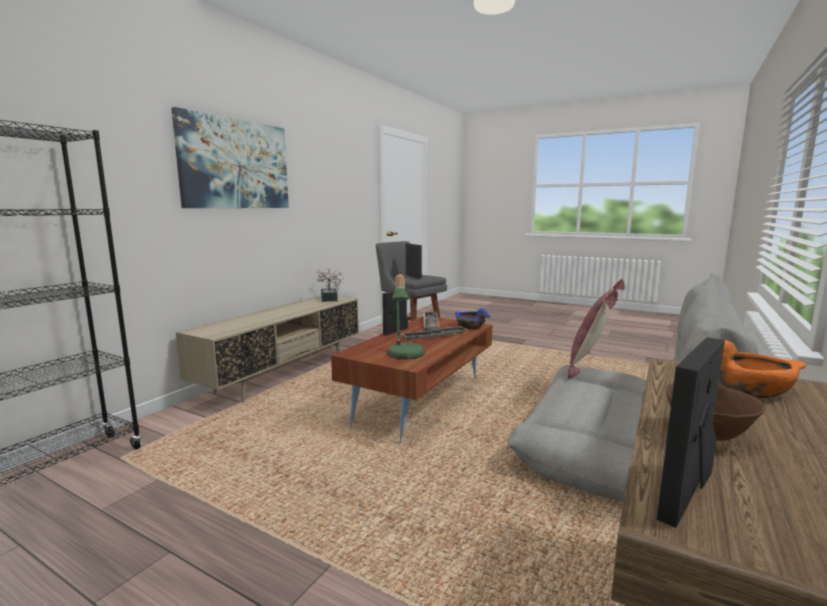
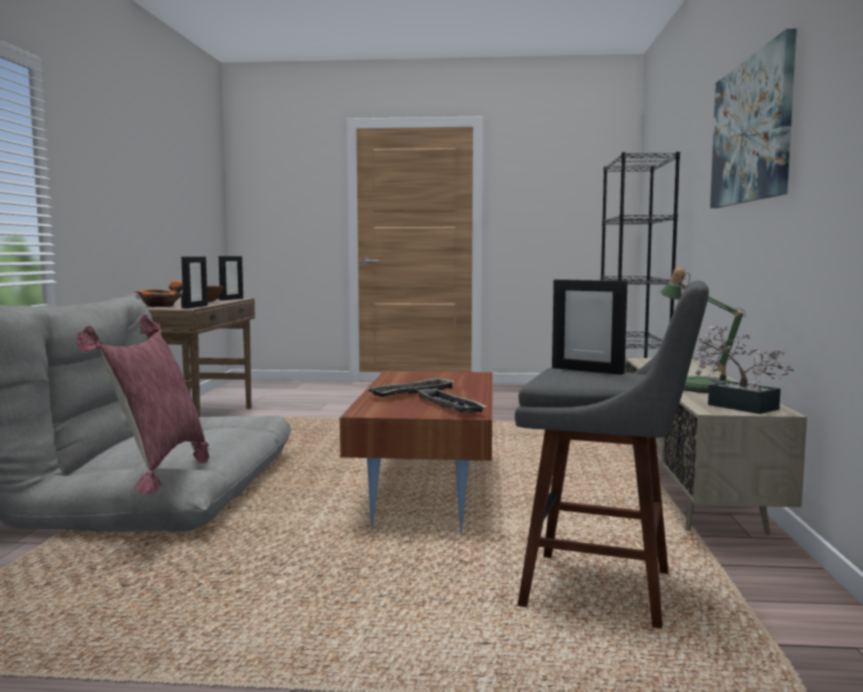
camera: 155 degrees right, 5 degrees down
(395, 331) = (479, 393): picture frame -> picture frame (194, 307)
(404, 355) = (415, 377): table lamp -> table lamp (698, 386)
(470, 327) = (375, 409): blue bowl -> none

